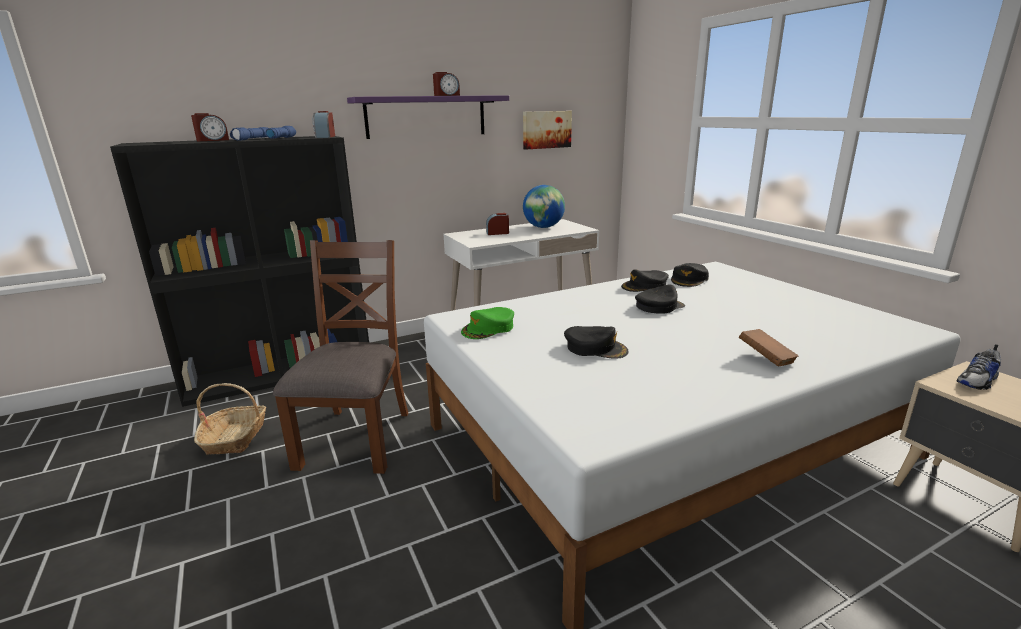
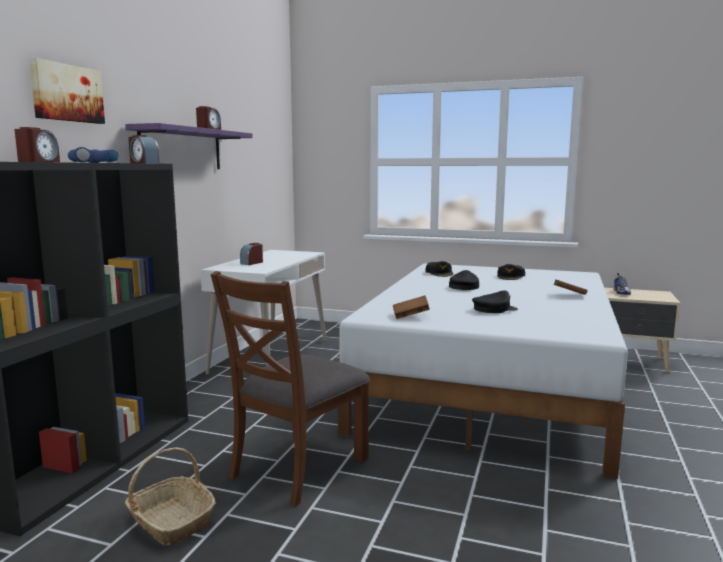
camera: 45 degrees left, 10 degrees down
(356, 438) = (297, 467): brown chair -> brown chair turned 105 degrees counterclockwise
(488, 329) = (410, 316): green cap -> brown book
(543, 227) = (276, 255): globe -> none
(546, 129) = (254, 167): picture -> picture (66, 93)
(644, 286) = (426, 280): black cap -> black cap (511, 276)

